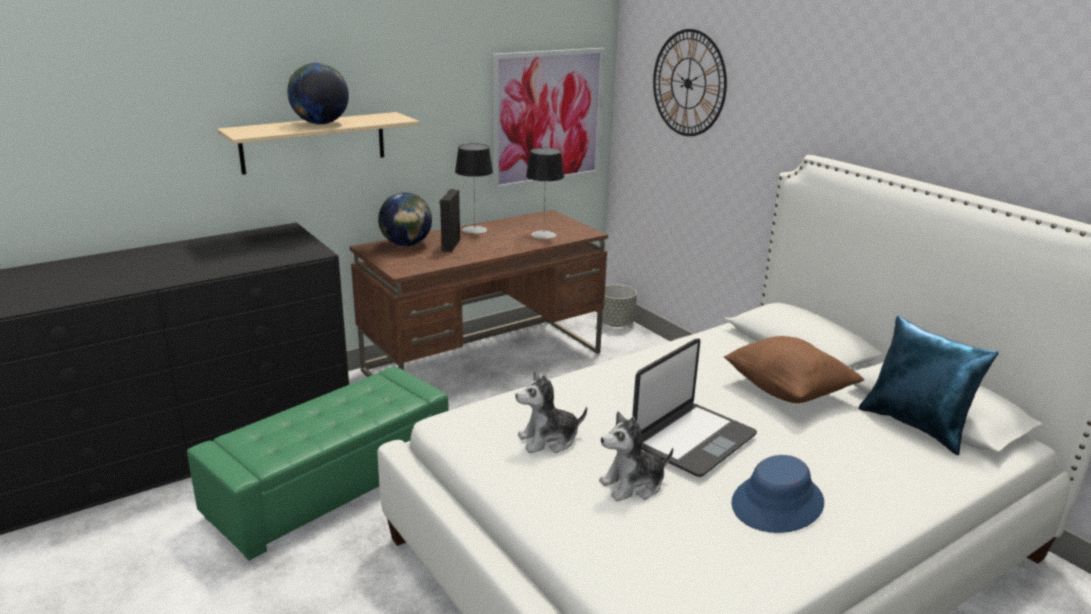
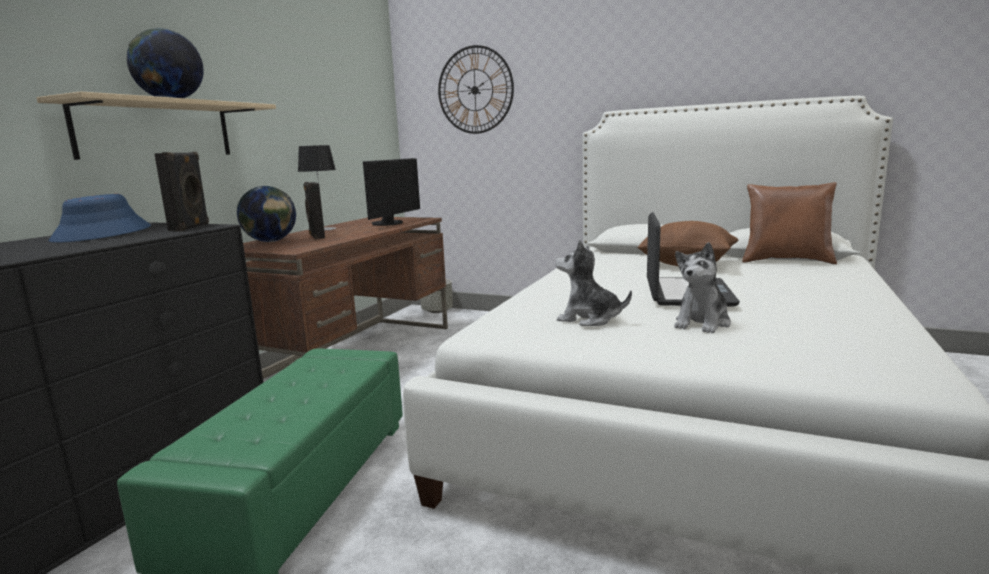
camera: 30 degrees left, 10 degrees down
(303, 250) = (191, 227): none -> black speaker
(543, 235) = (390, 223): table lamp -> monitor
(548, 117) = (357, 132): picture -> none
(548, 440) = (589, 319): plush toy -> plush toy turned 75 degrees clockwise
(777, 503) = (807, 305): blue hat -> blue hat (103, 234)
(916, 426) = (787, 261): blue pillow -> brown pillow

